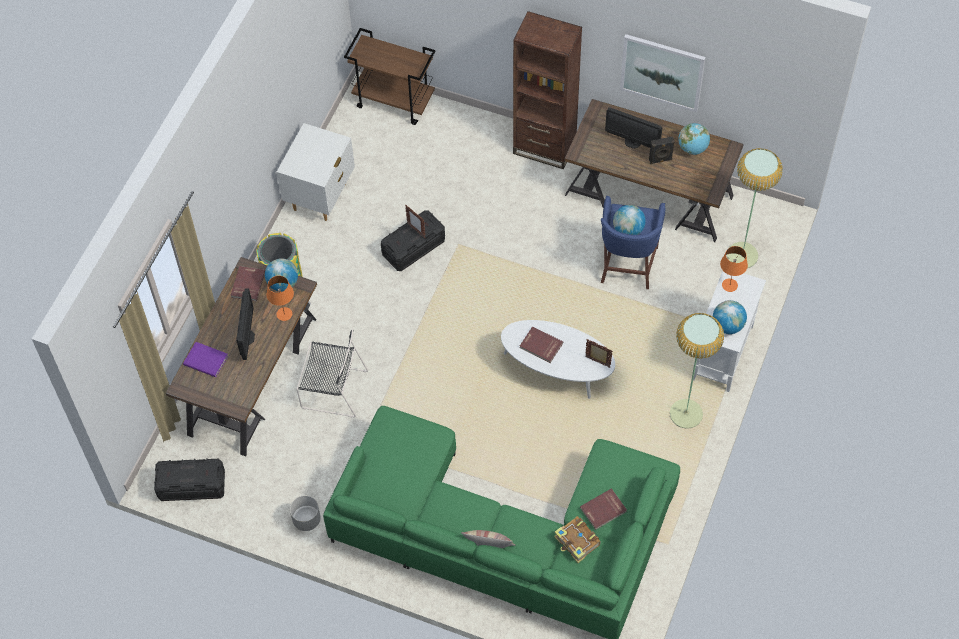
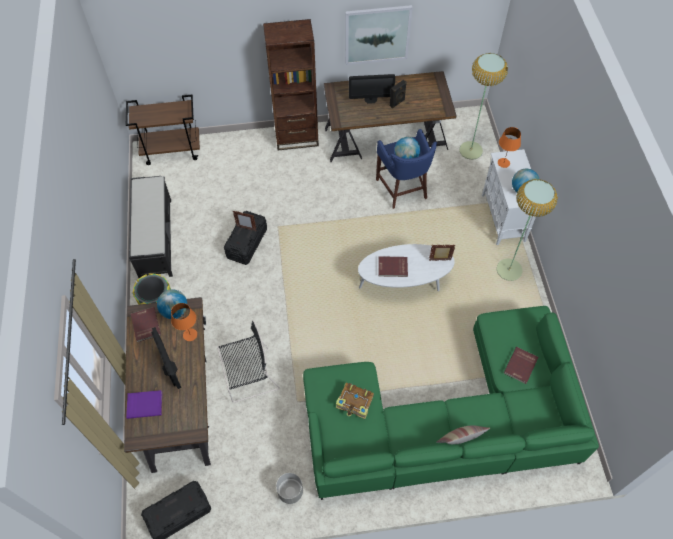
camera: 30 degrees left, 0 degrees up
(320, 197) = (156, 238): white nightstand -> black bench
(577, 542) = (520, 401): book -> book (355, 403)
(692, 148) = (413, 87): globe -> none

